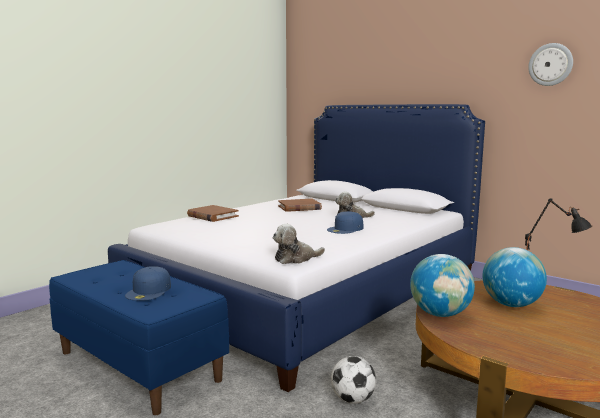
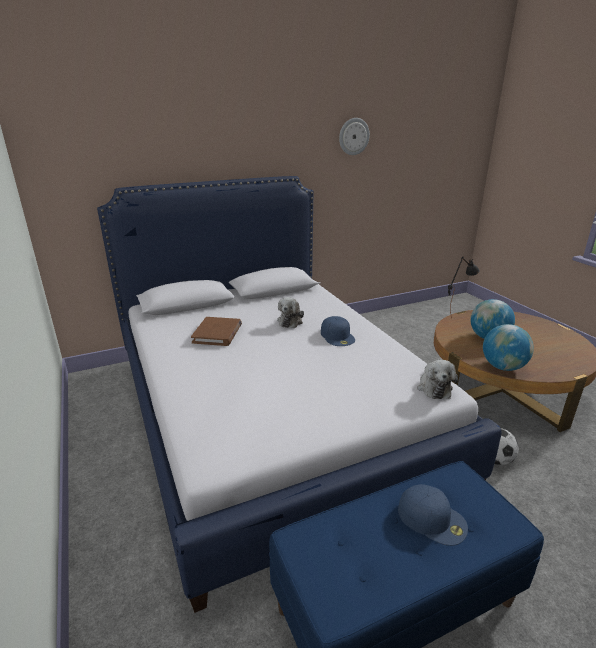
camera: 65 degrees left, 15 degrees up
(212, 216) = (210, 399): brown book -> none

